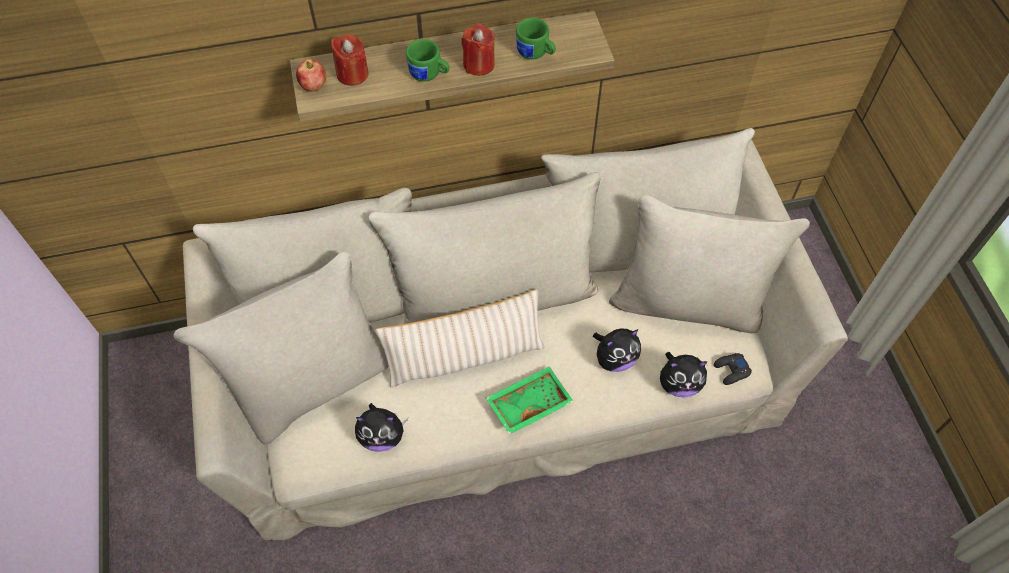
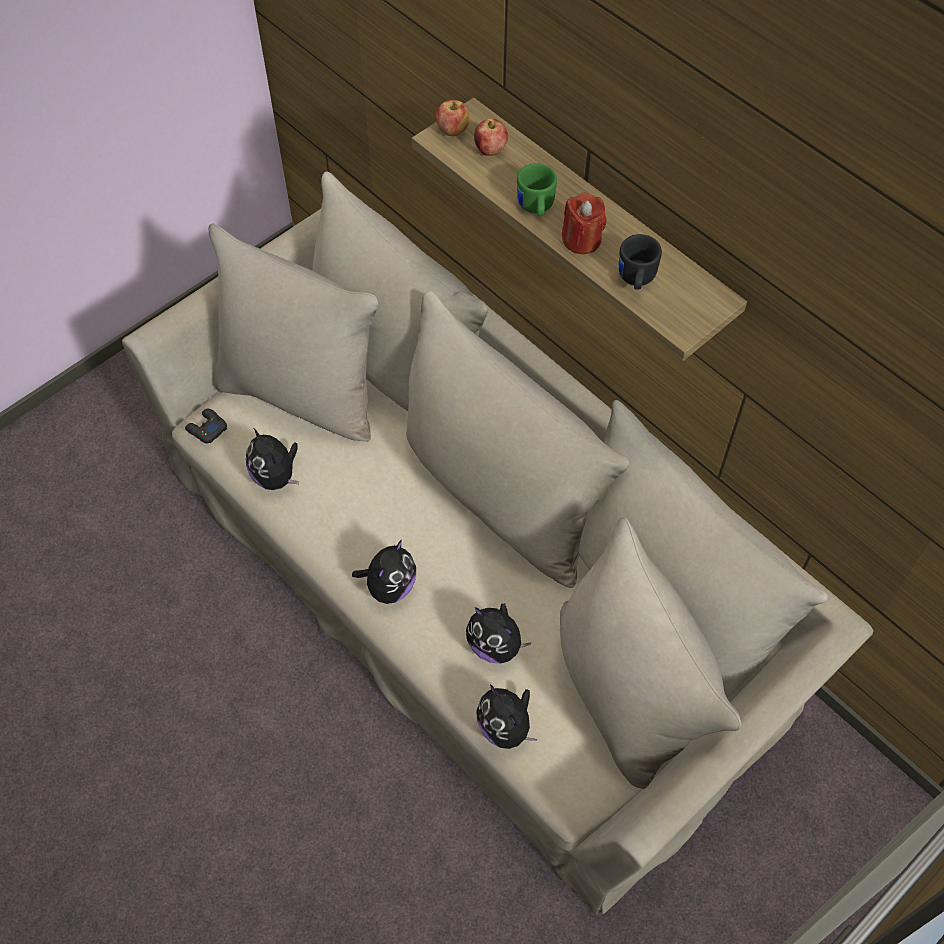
camera: 60 degrees right, 0 degrees up
(352, 74) = (490, 150): red candle -> apple
(464, 357) = (407, 501): beige pillow -> none
(528, 403) = (389, 586): green tray -> plush toy
(535, 54) = (635, 279): green mug -> black mug
(731, 371) = (559, 778): black game controller -> black game controller (206, 429)

